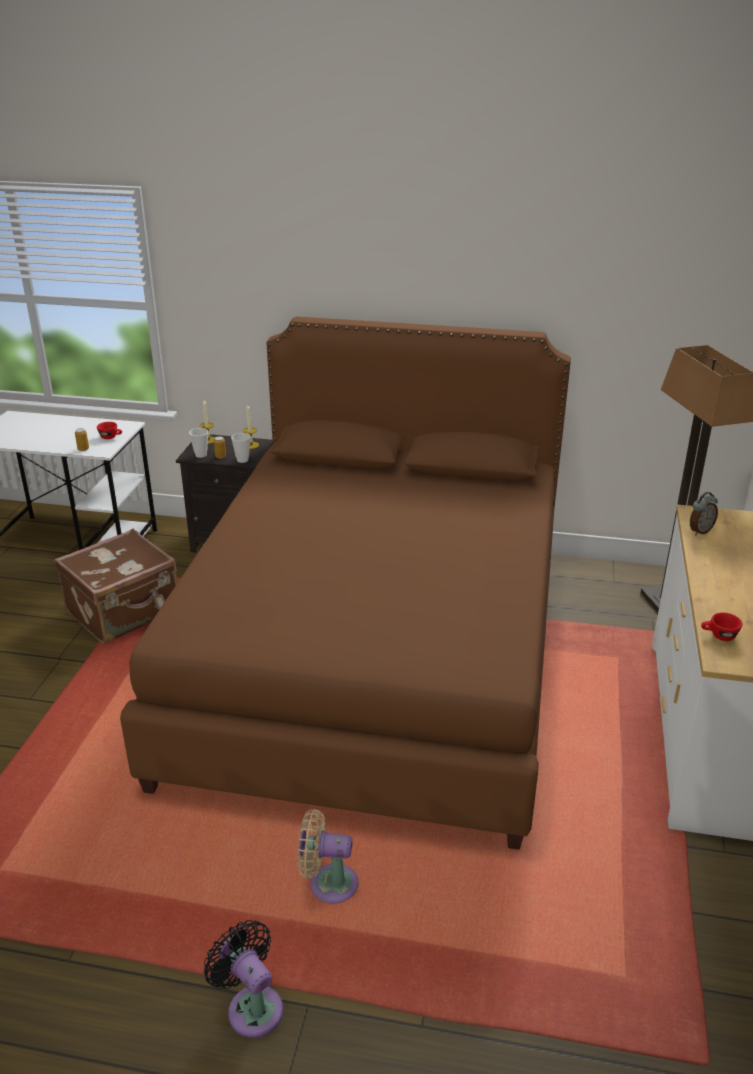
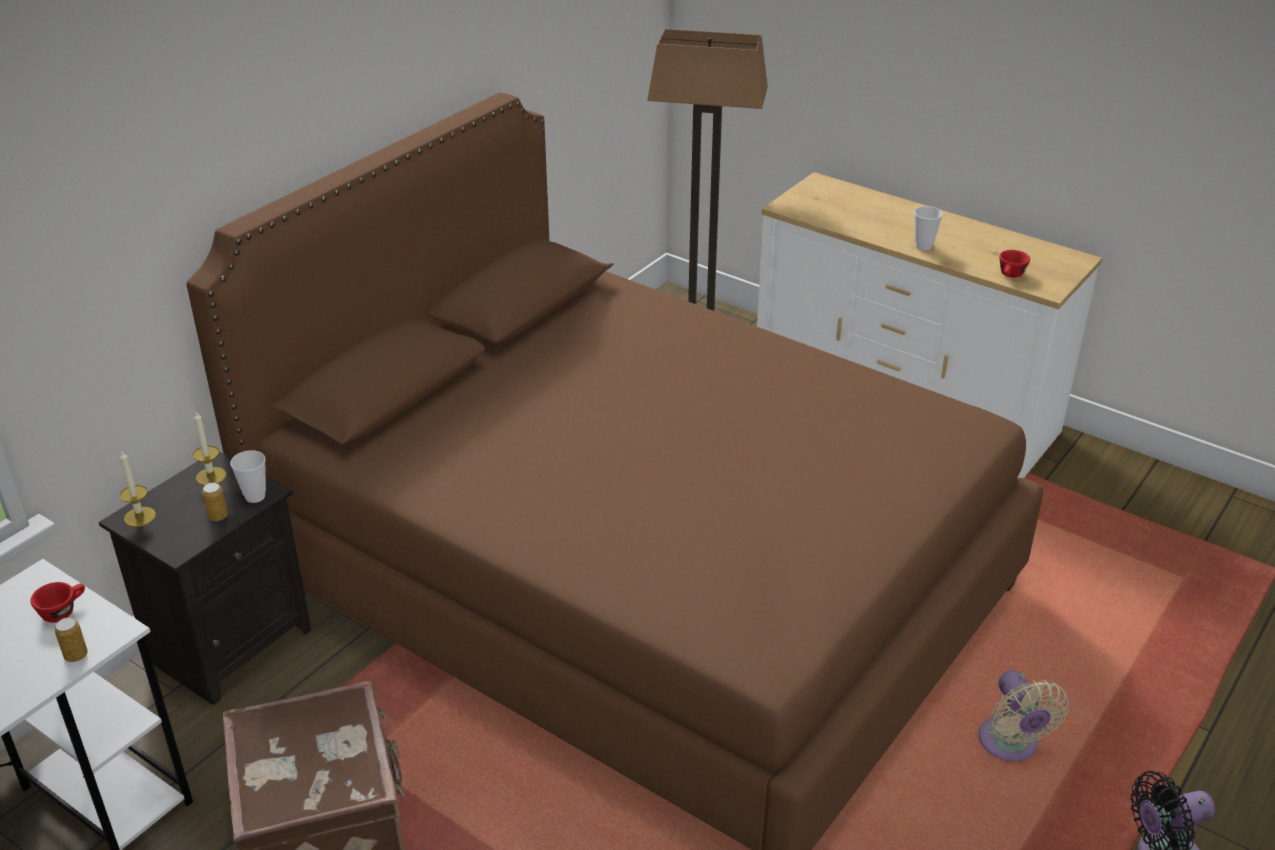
camera: 65 degrees left, 5 degrees up
(201, 455) = (188, 536): cup -> cup (923, 246)
(328, 883) = (1010, 746): beige fan -> beige fan turned 45 degrees counterclockwise
(699, 531) = (824, 216): alarm clock -> none

